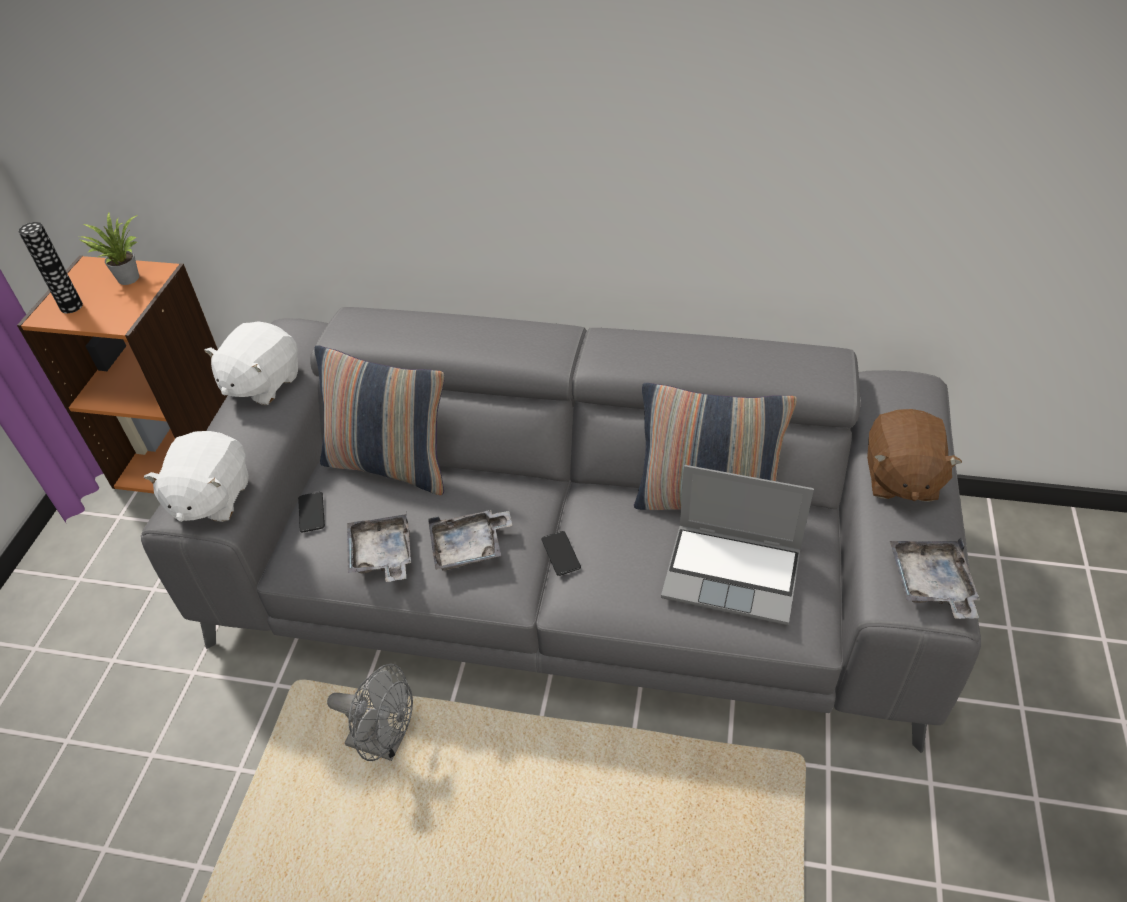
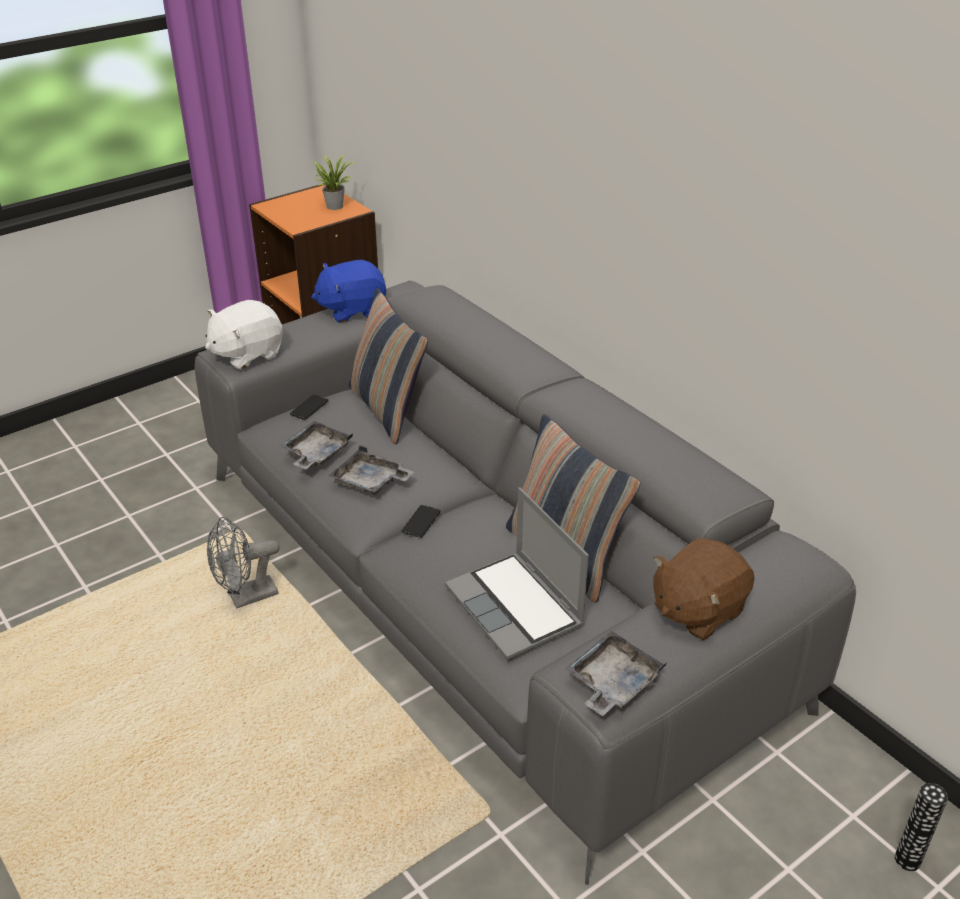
camera: 40 degrees right, 10 degrees down
(71, 306) = (286, 207): vase -> vase (907, 859)
(261, 383) = (352, 310): white plush toy -> blue plush toy
(385, 742) = (246, 598): grey fan -> grey fan turned 90 degrees clockwise

